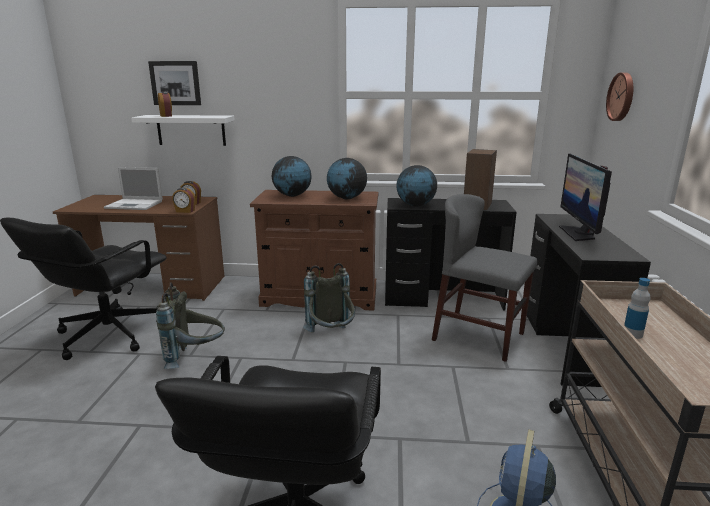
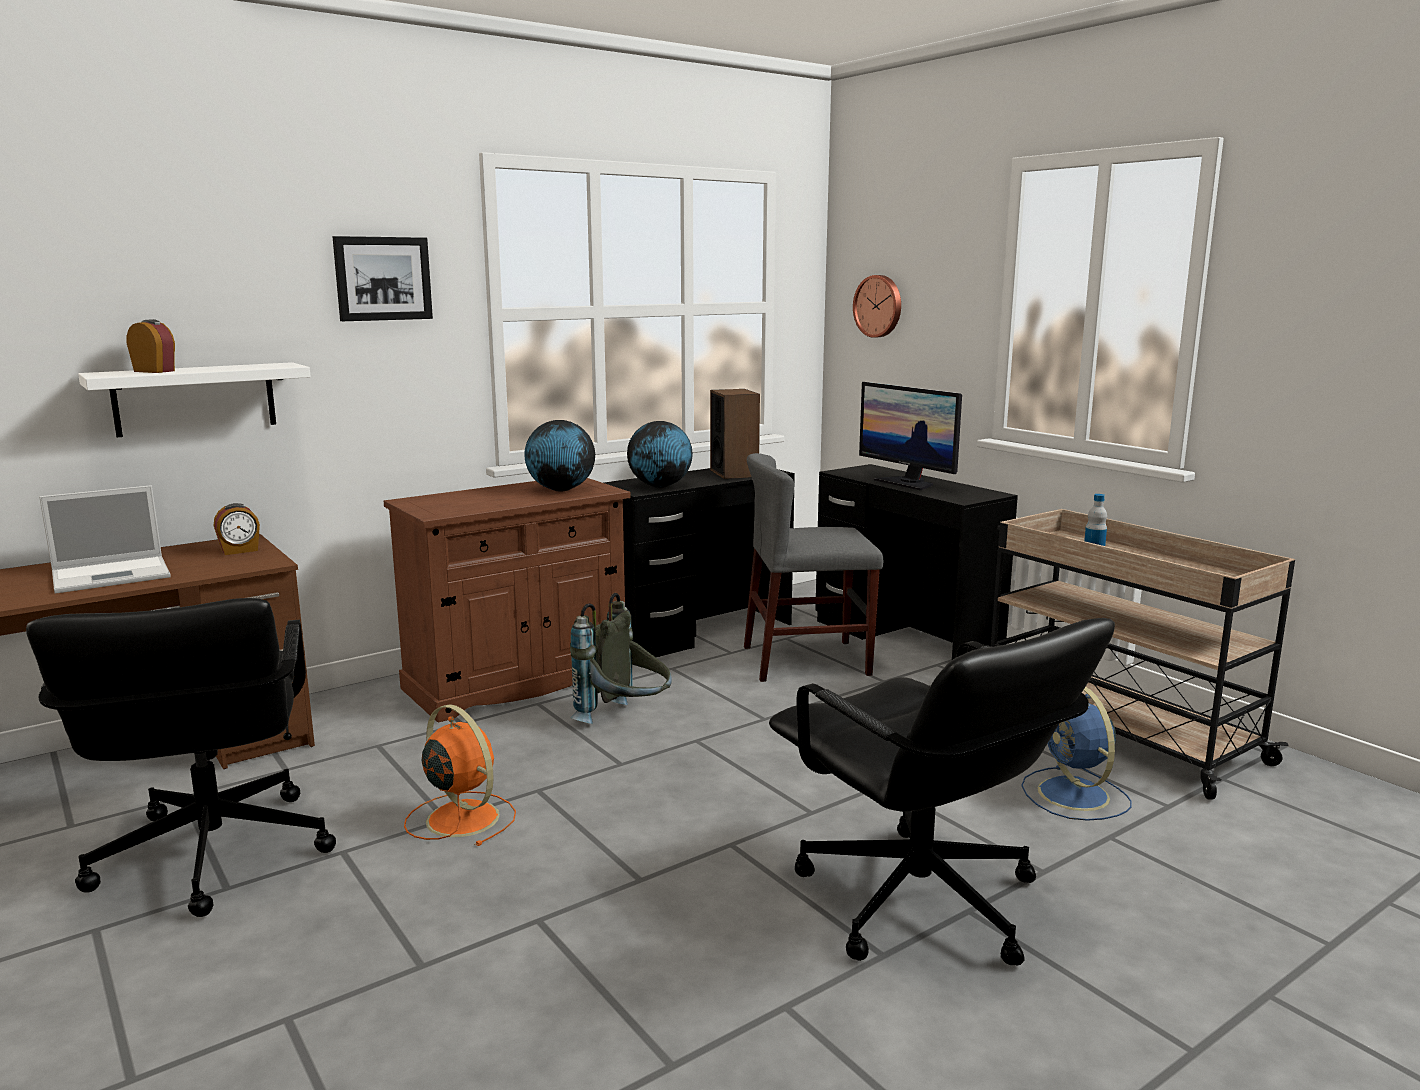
camera: 40 degrees left, 5 degrees down
(175, 83) = (157, 301): picture -> picture (383, 278)
(185, 211) = (268, 563): alarm clock -> none
(195, 357) = (460, 817): grey backpack -> orange fan
(292, 195) = (463, 500): globe -> none

